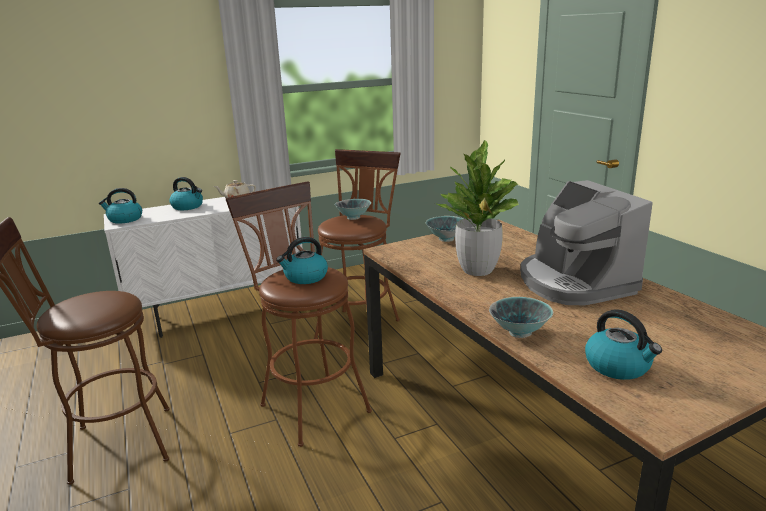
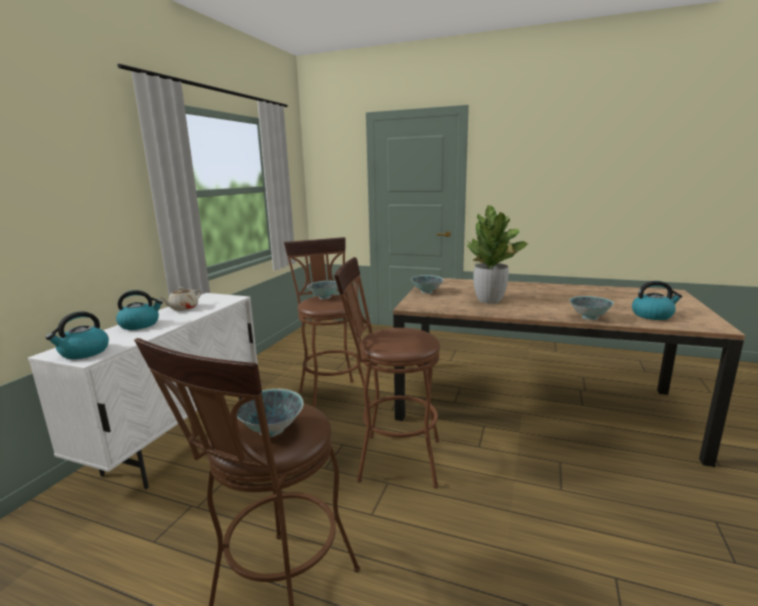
camera: 45 degrees left, 5 degrees down
(79, 309) = (271, 430): none -> bowl
(305, 277) = (402, 336): kettle -> none
(574, 283) = (543, 293): coffee machine -> none

